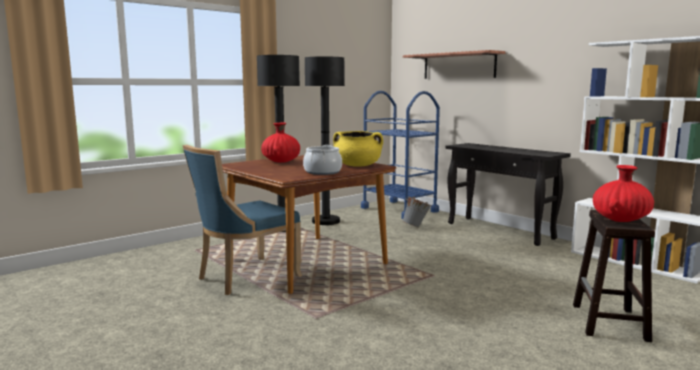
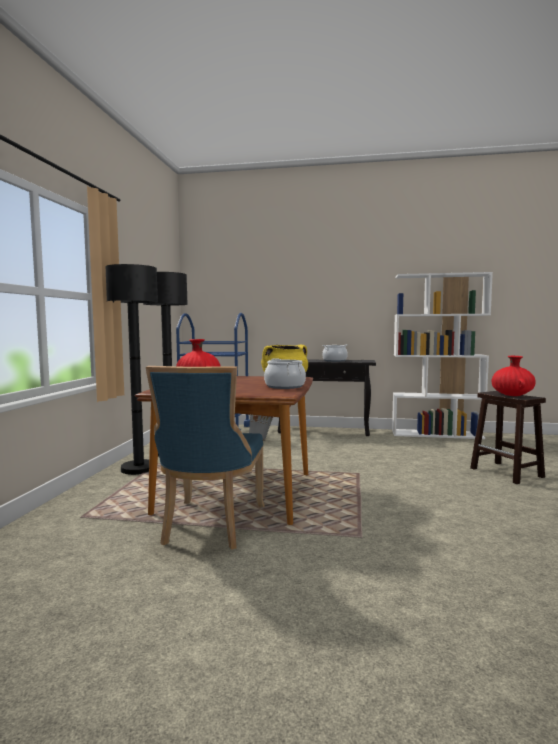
camera: 40 degrees left, 5 degrees down
(458, 66) = (262, 291): shelf -> none
(514, 150) = (334, 360): none -> cooking pot

